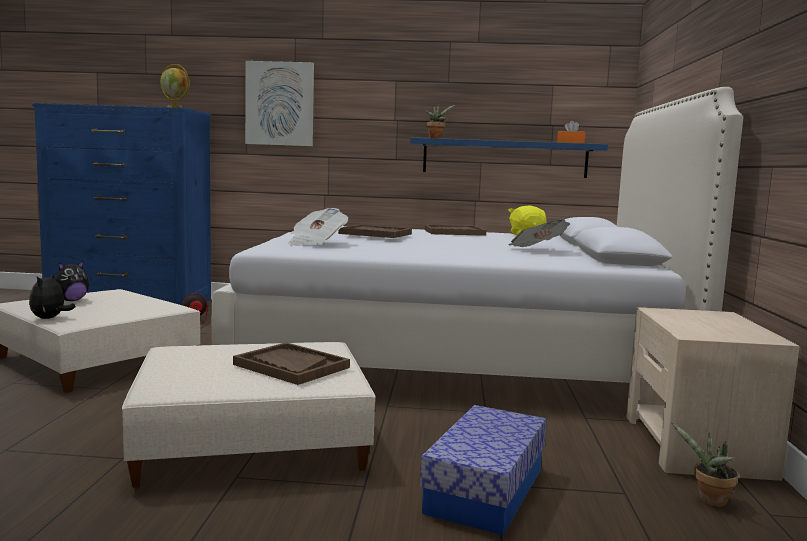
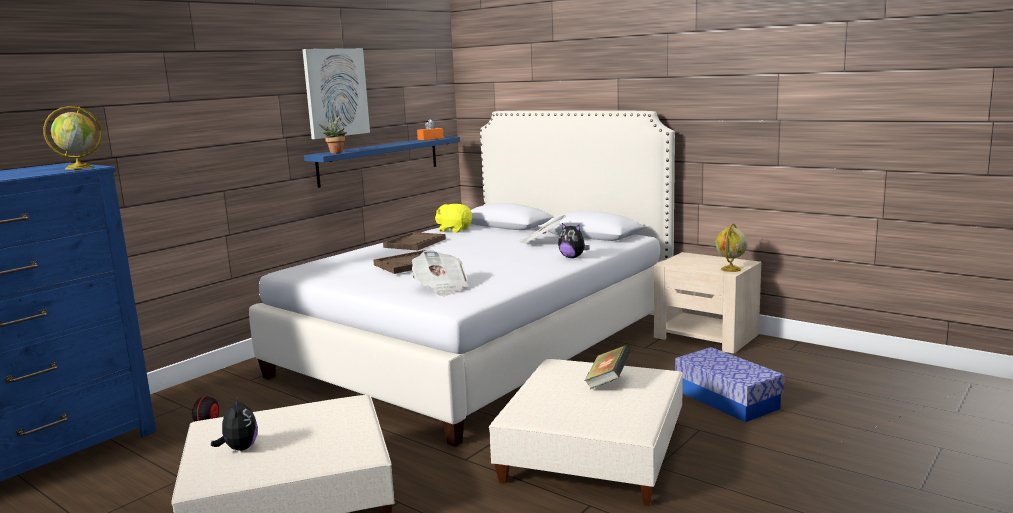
camera: 55 degrees left, 5 degrees up
(50, 318) = (316, 464): plush toy -> plush toy (572, 257)
(279, 104) = (159, 136): picture -> picture (336, 92)
(291, 366) = (607, 382): brown tray -> book
(705, 334) = (730, 269): none -> globe
(709, 501) = (770, 355): potted plant -> none

